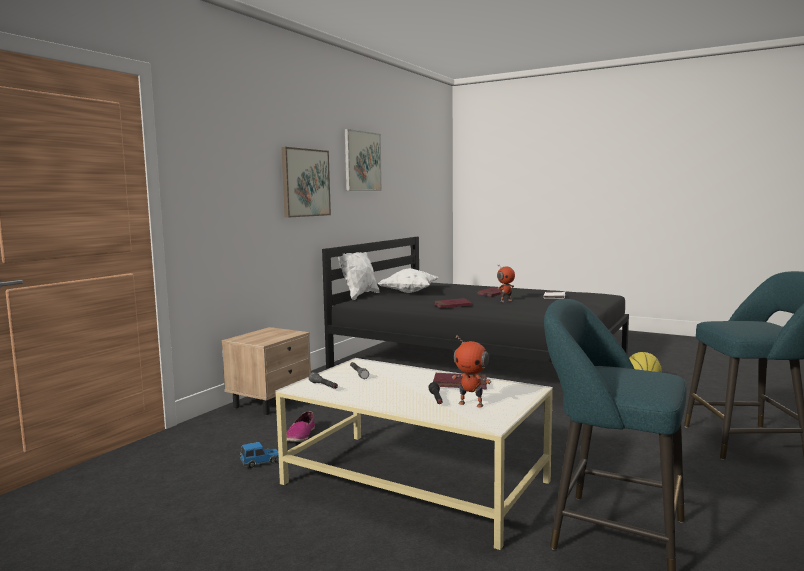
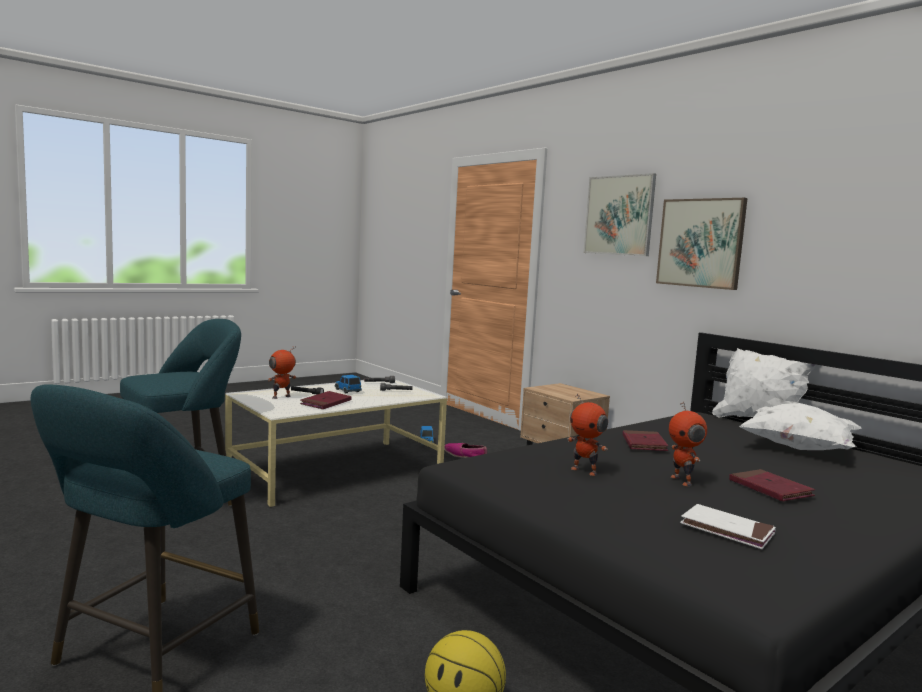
camera: 110 degrees right, 0 degrees up
(362, 161) = (849, 207): picture -> picture (619, 215)
(389, 389) = (347, 391): none -> toy car
(524, 309) = (585, 471): none -> toy robot

